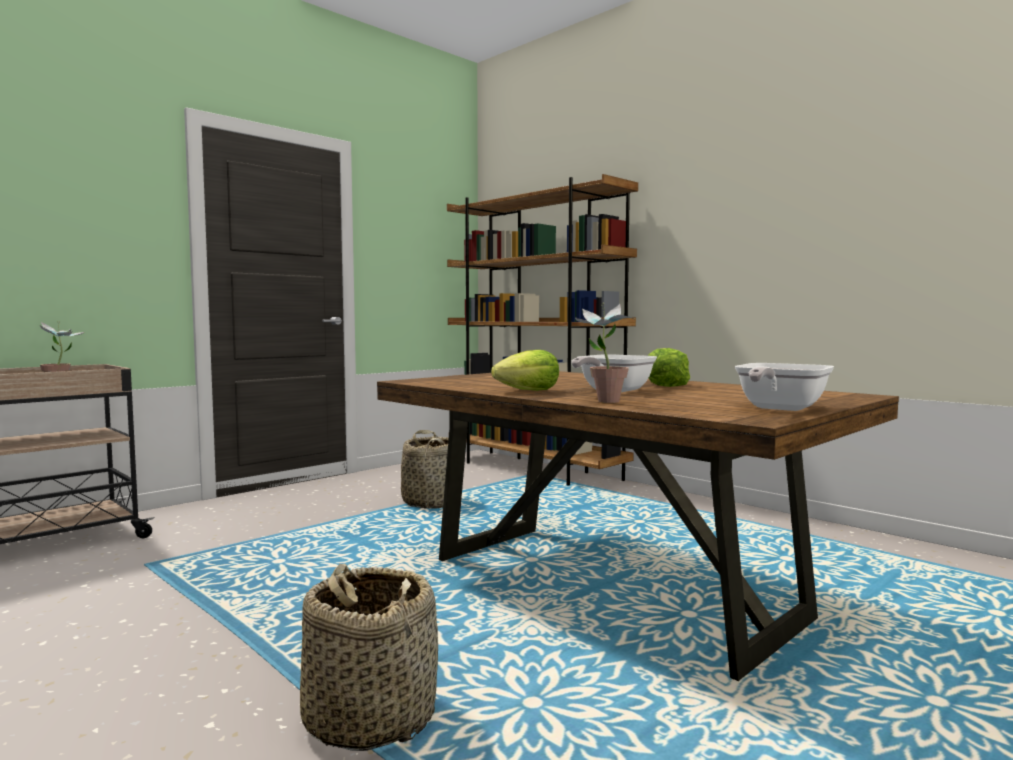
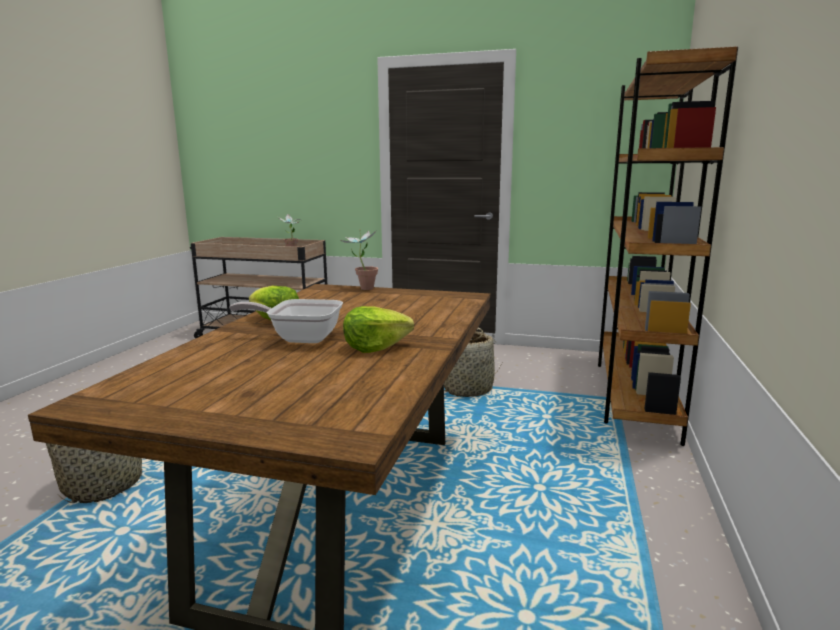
camera: 60 degrees right, 10 degrees up
(603, 402) = (204, 347): potted plant -> potted plant (362, 288)
(778, 409) = (171, 406): frying pan -> none

